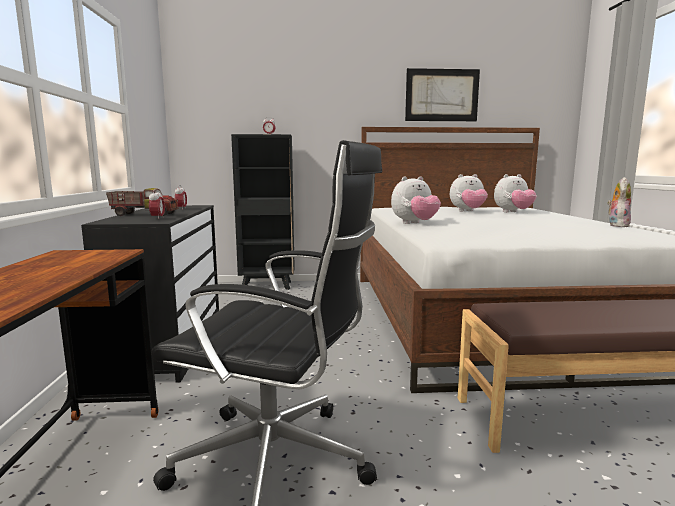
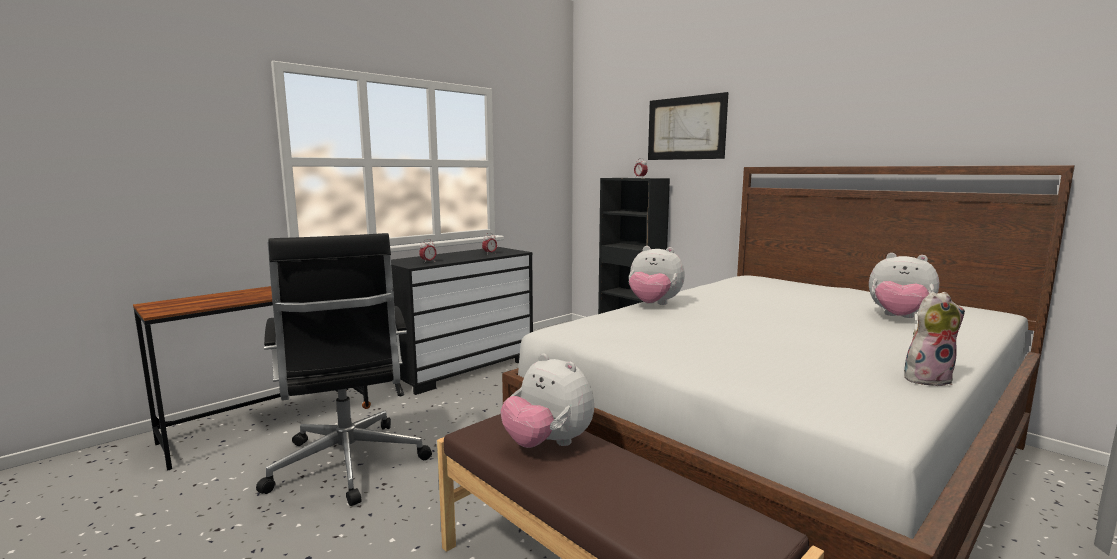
camera: 50 degrees right, 0 degrees up
(144, 214) = (441, 257): toy truck -> none
(442, 95) = (873, 115): picture -> picture (685, 128)
(467, 211) = (832, 302): plush toy -> plush toy (548, 444)

